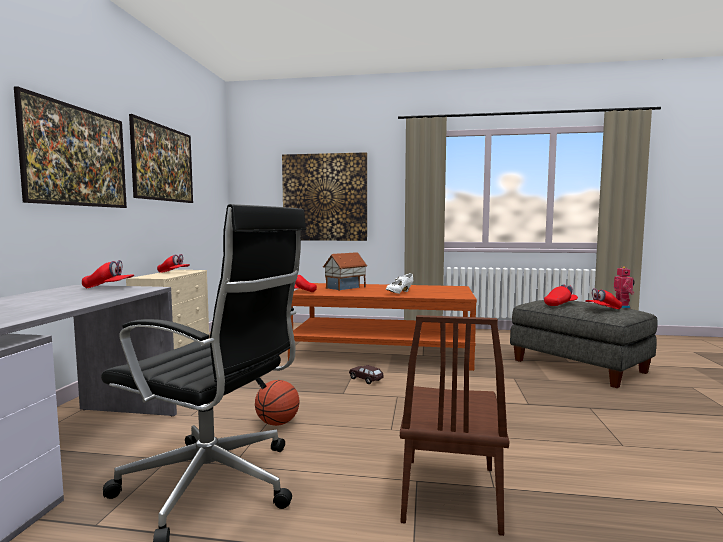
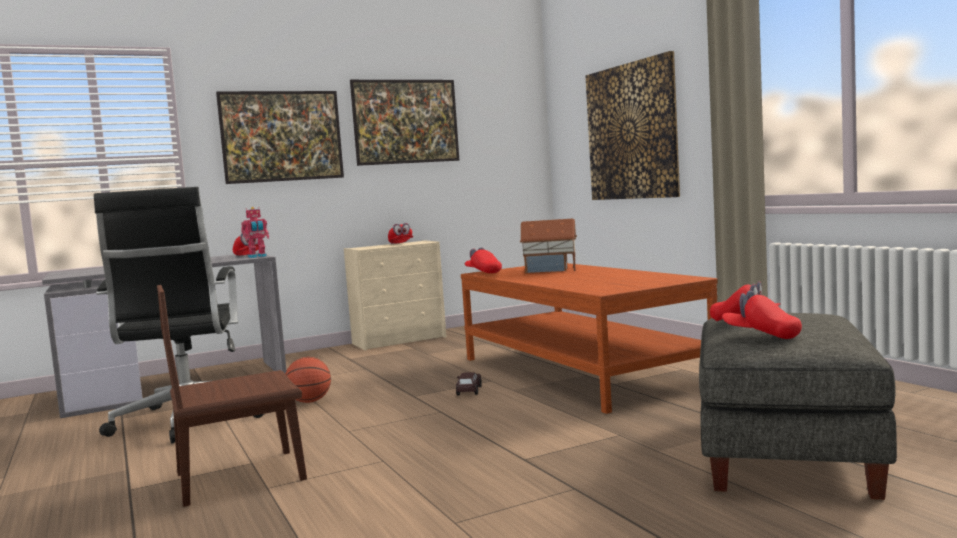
camera: 55 degrees right, 0 degrees up
(399, 293) = (562, 281): white shoe -> none
(622, 306) = (836, 338): toy robot -> toy robot (257, 257)

